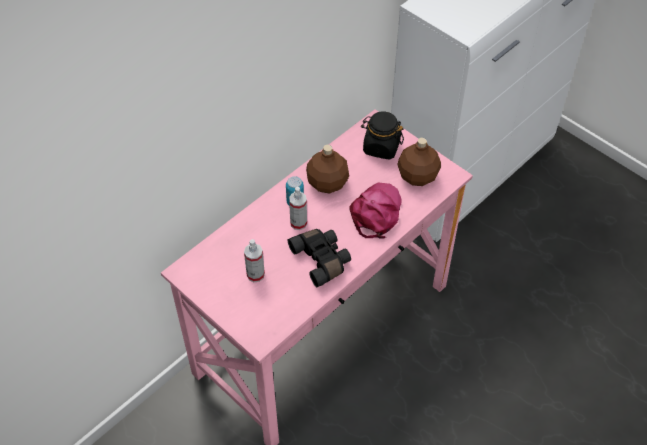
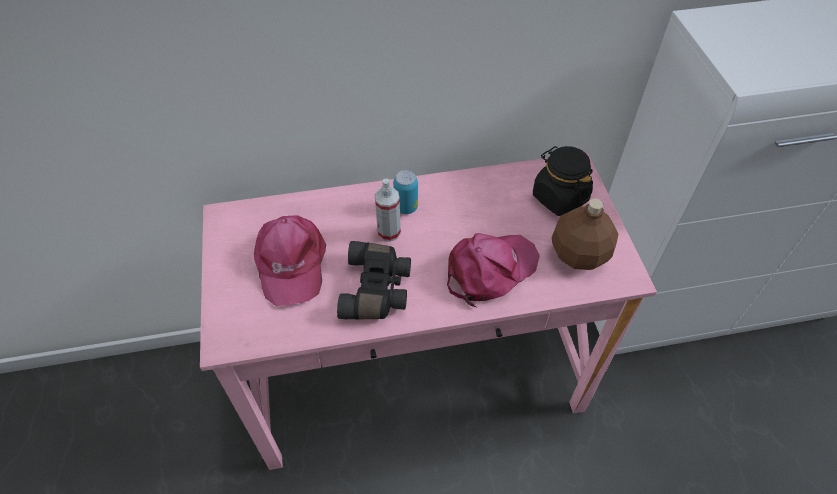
camera: 35 degrees right, 0 degrees up
(255, 275) = (290, 263): spray bottle -> pink cap
(326, 183) = (460, 205): brown bottle -> none

